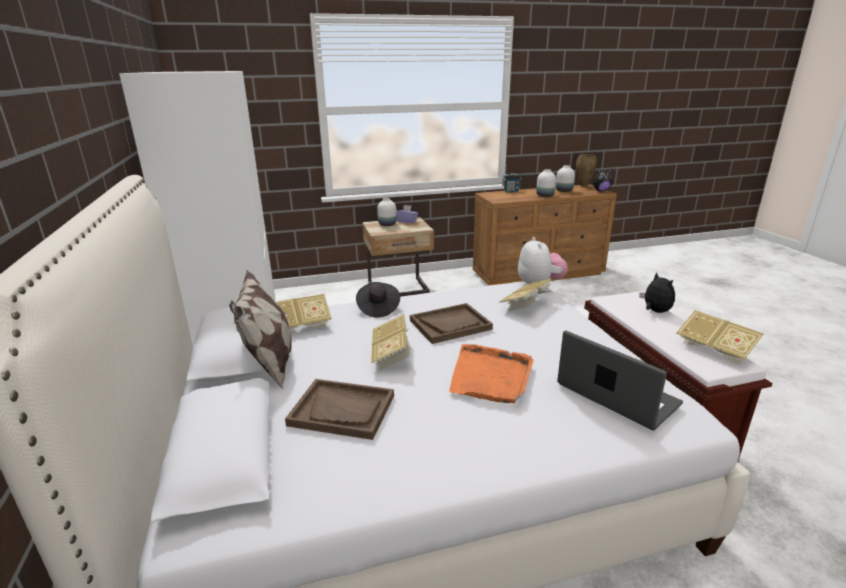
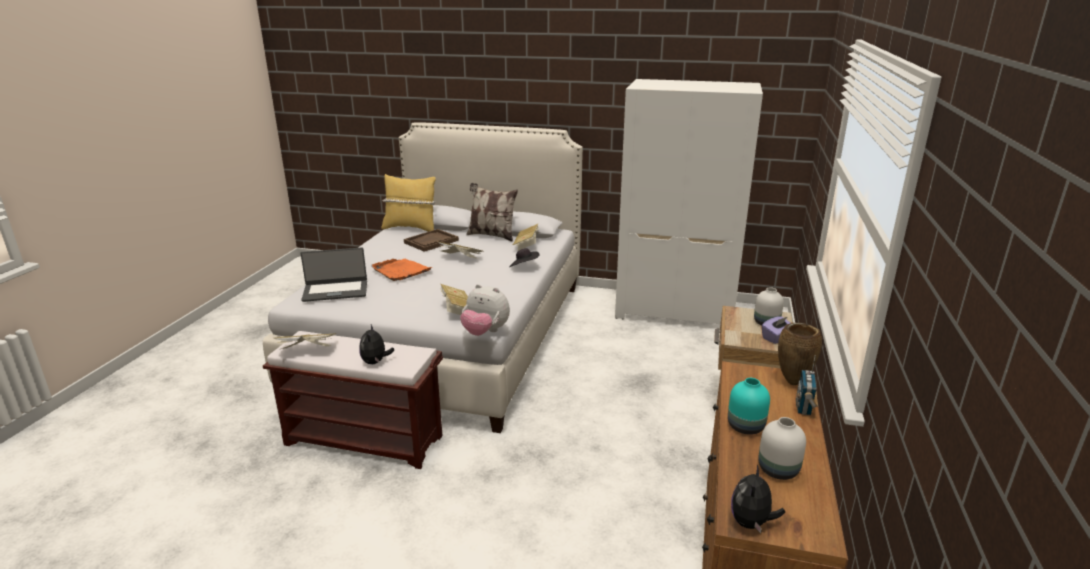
camera: 120 degrees right, 0 degrees up
(272, 481) = (410, 228): none -> yellow pillow
(450, 325) = (469, 279): brown tray -> none
(544, 195) = (746, 427): white vase -> turquoise vase
(583, 185) = (825, 530): brown vase -> brown vase (792, 382)
(655, 311) = (375, 362): plush toy -> plush toy turned 75 degrees clockwise

